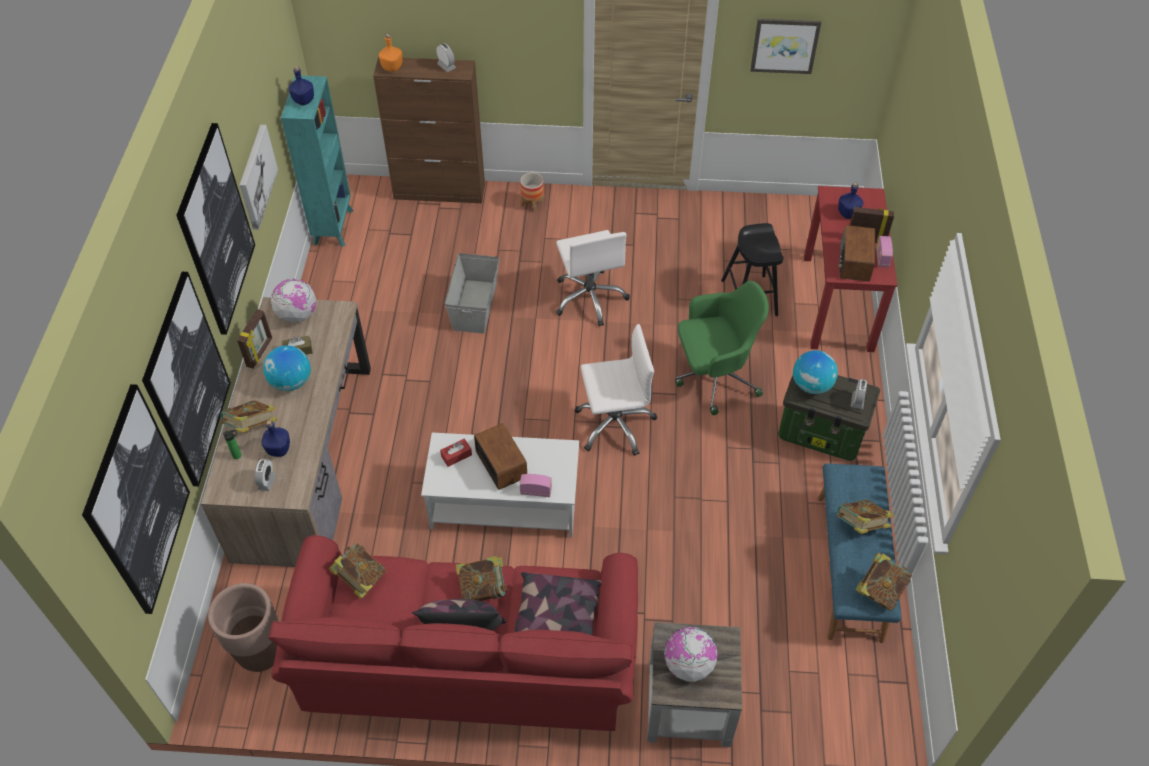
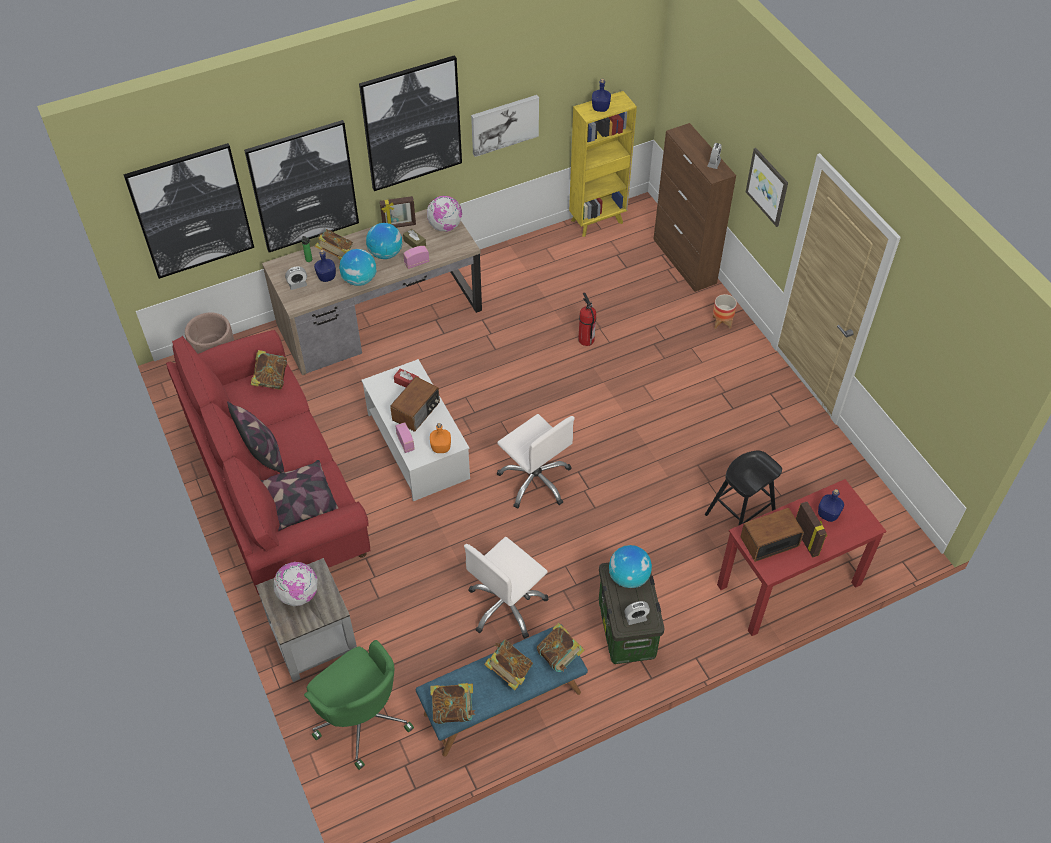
camera: 60 degrees right, 0 degrees up
(309, 421) = (359, 280): none -> globe
(334, 226) = (598, 221): turquoise bookcase -> yellow bookcase
(392, 68) = (683, 136): orange bottle -> orange bottle (440, 448)
(474, 306) = (585, 339): grey storage box -> fire extinguisher
(483, 588) = (303, 449): book -> book (560, 656)
(590, 298) = (651, 406): white office chair -> white office chair (506, 606)
(714, 377) = (632, 526): green office chair -> green office chair (361, 717)
(784, 45) = (922, 349): picture -> picture (767, 186)
(882, 258) = (792, 561): radio -> radio (416, 263)

